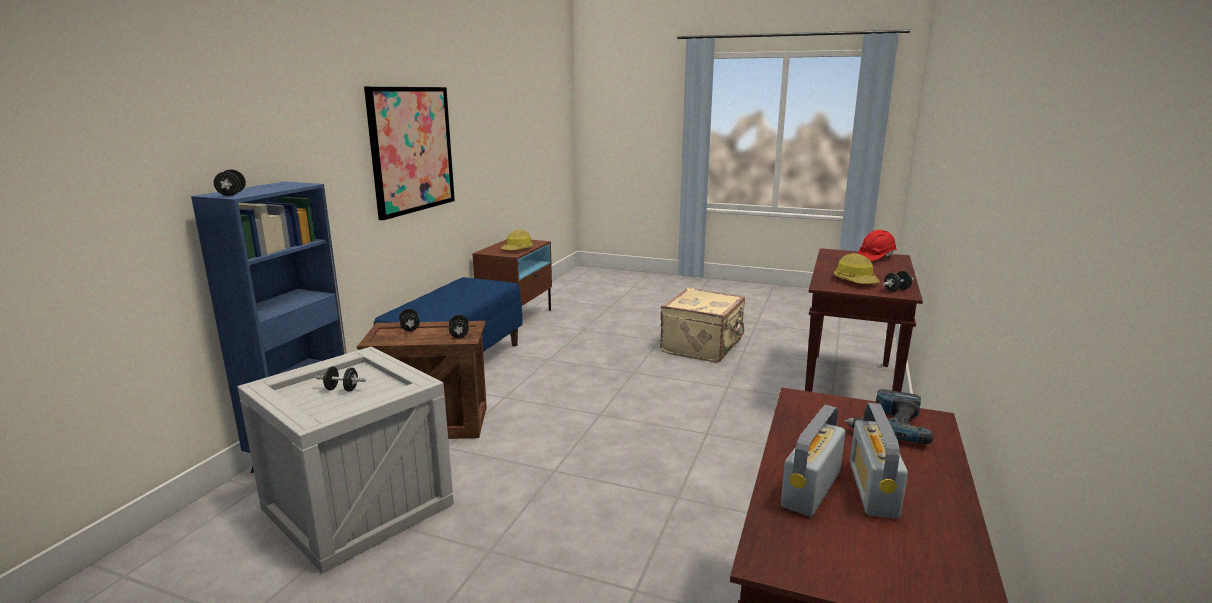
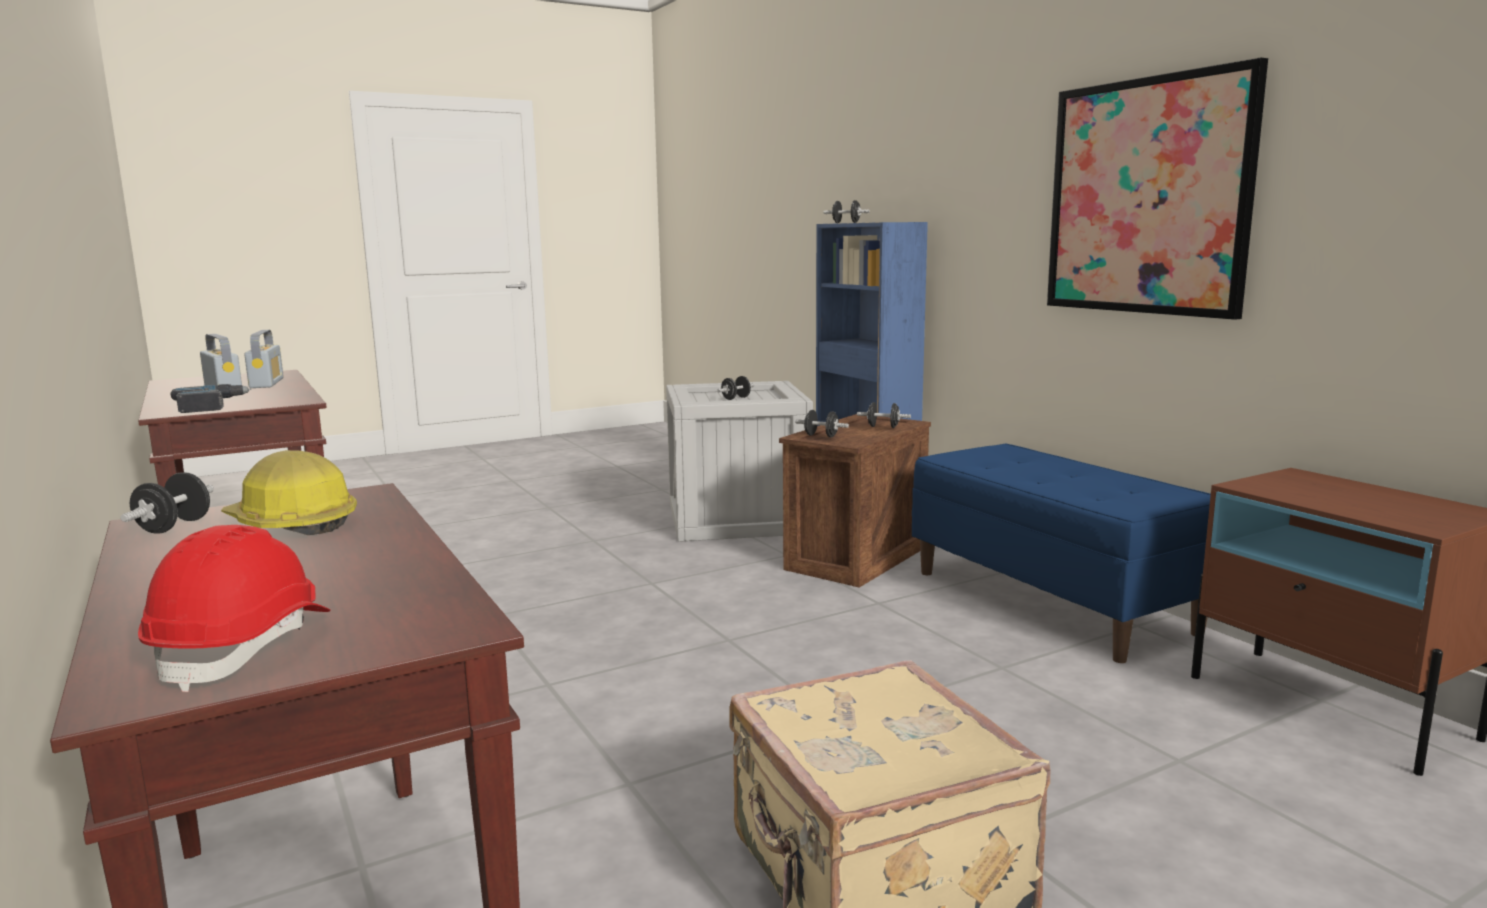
camera: 130 degrees right, 5 degrees down
(517, 249) = (1312, 496): hard hat -> none

